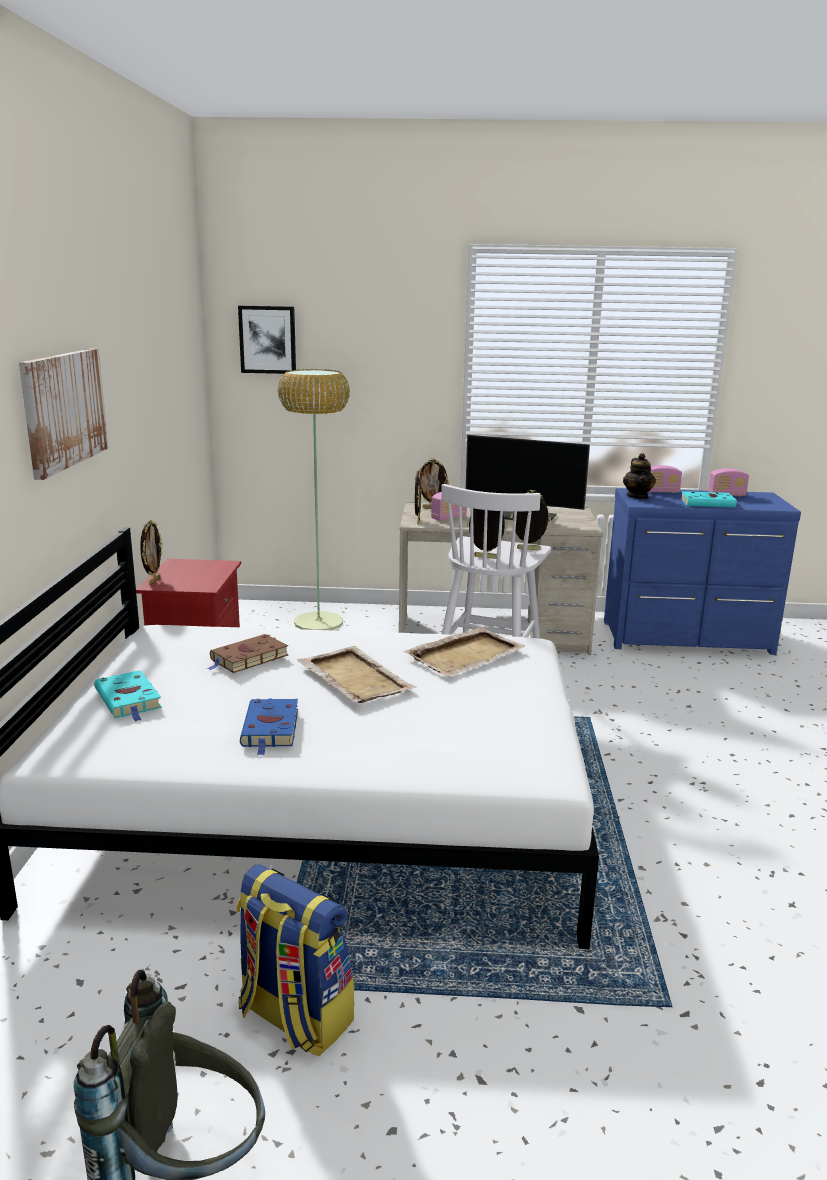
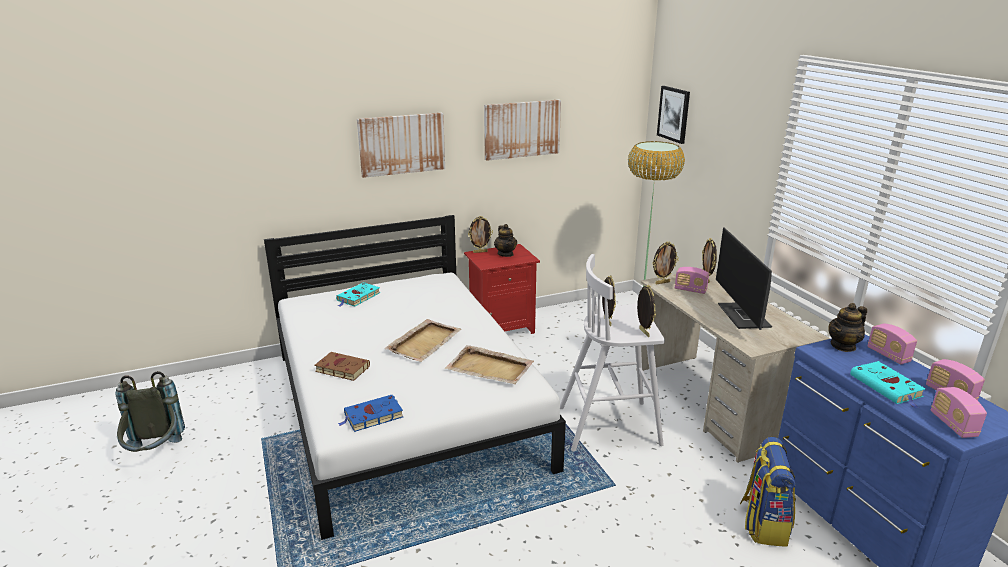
camera: 65 degrees right, 5 degrees up
(146, 375) = (522, 129): none -> picture
(188, 571) = (505, 254): none -> teapot
(248, 658) = (423, 307): brown book -> brown book (341, 369)
(271, 729) = (347, 337): blue book -> blue book (372, 416)
(293, 1017) = (242, 452): backpack -> backpack (763, 523)
(767, 504) = (953, 425): none -> radio

